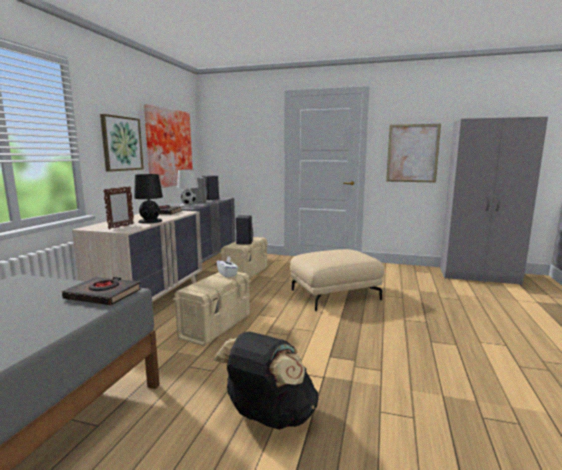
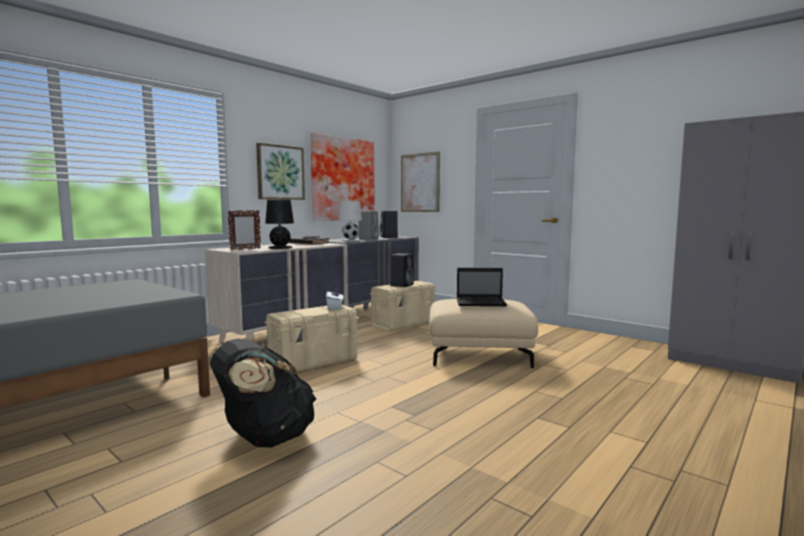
camera: 25 degrees right, 5 degrees down
(103, 295) = (161, 294): black book -> none
(340, 255) = (482, 303): none -> laptop
(412, 153) = (636, 178): picture -> picture (419, 182)

